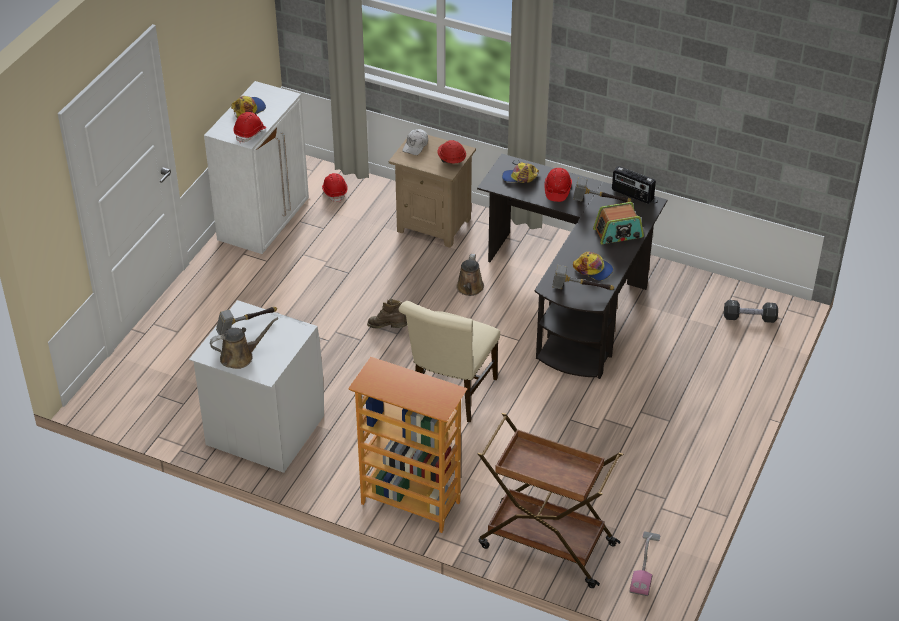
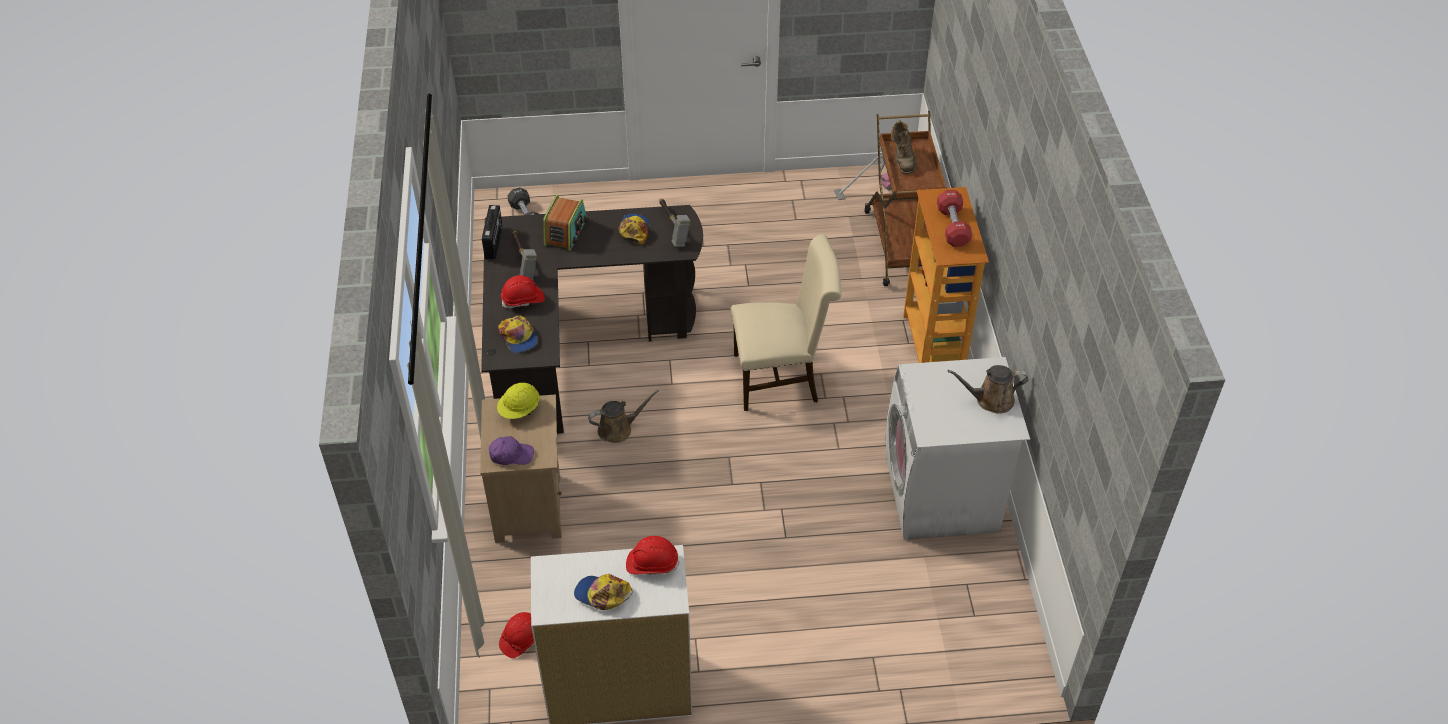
camera: 120 degrees left, 5 degrees up
(240, 357) = (990, 400): brown watering can -> brown watering can turned 45 degrees counterclockwise
(246, 326) = (948, 418): hammer -> none
(388, 329) = (727, 467): brown boot -> brown boot (902, 160)
(405, 387) = (952, 227): none -> red dumbbell
(415, 146) = (511, 455): white cap -> purple cap
(451, 160) = (519, 410): red hard hat -> yellow hard hat
(618, 233) = (566, 232): radio -> radio turned 60 degrees clockwise

